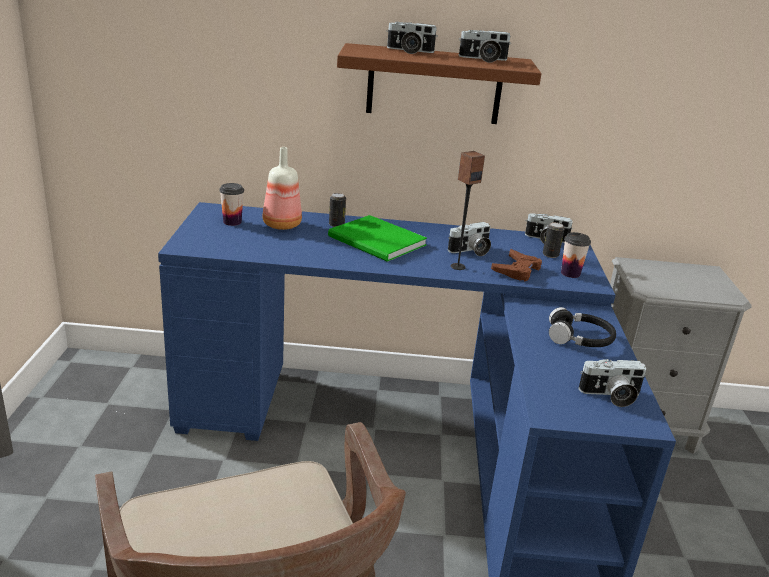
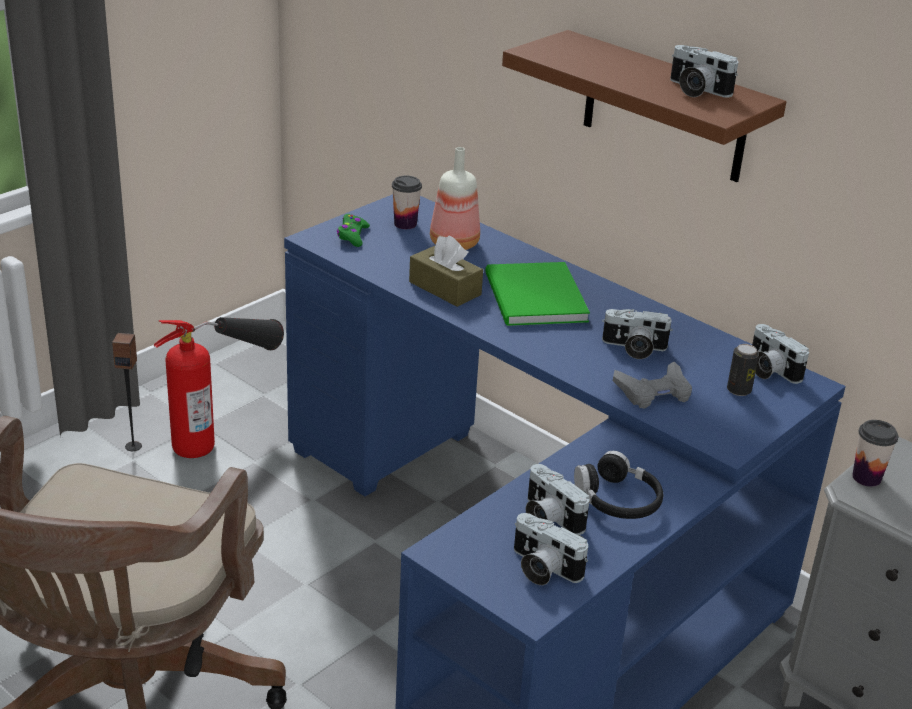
camera: 40 degrees right, 5 degrees up
(102, 441) = (223, 430): none -> fire extinguisher
(207, 238) = (352, 236): none -> green game controller
(317, 252) = (445, 288): none -> brown tissue box
(336, 224) = (518, 262): can -> none
(409, 51) = (619, 58): camera -> camera (547, 518)
(457, 266) = (583, 360): speaker -> speaker (133, 446)
(517, 270) = (654, 392): brown game controller -> grey game controller
(570, 273) = (722, 422): cup -> cup (866, 477)

